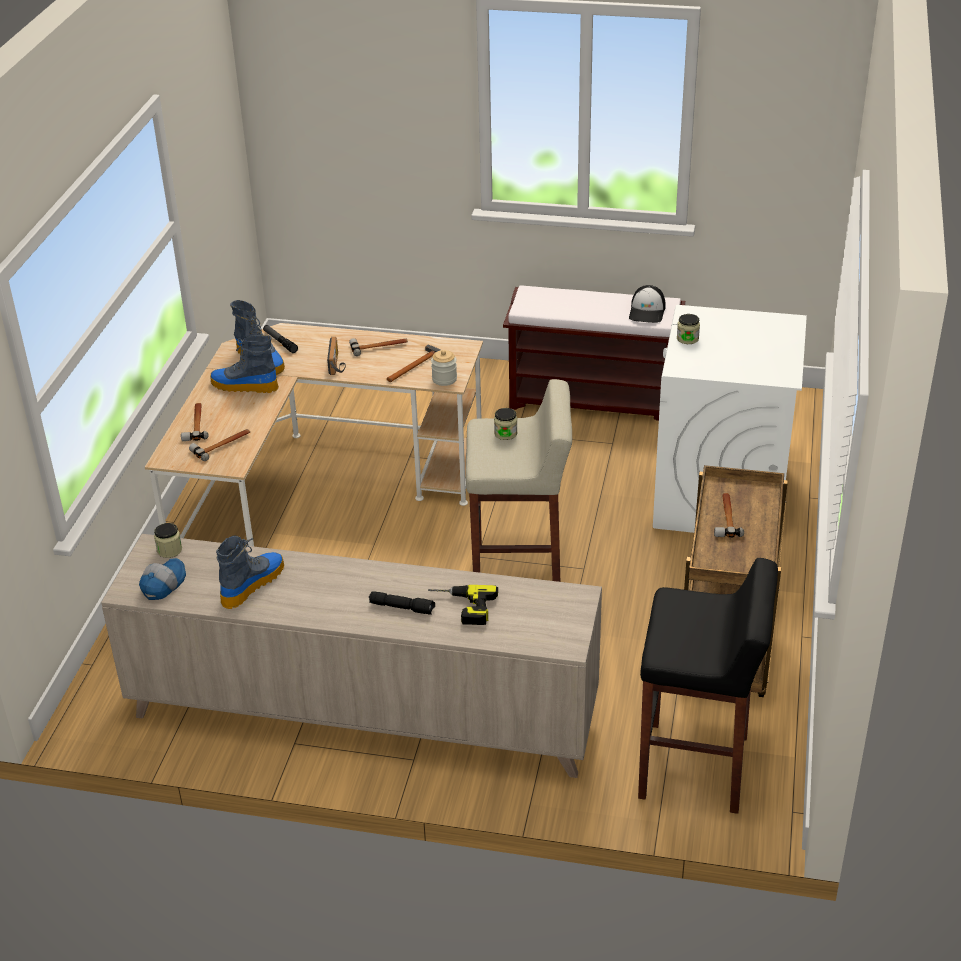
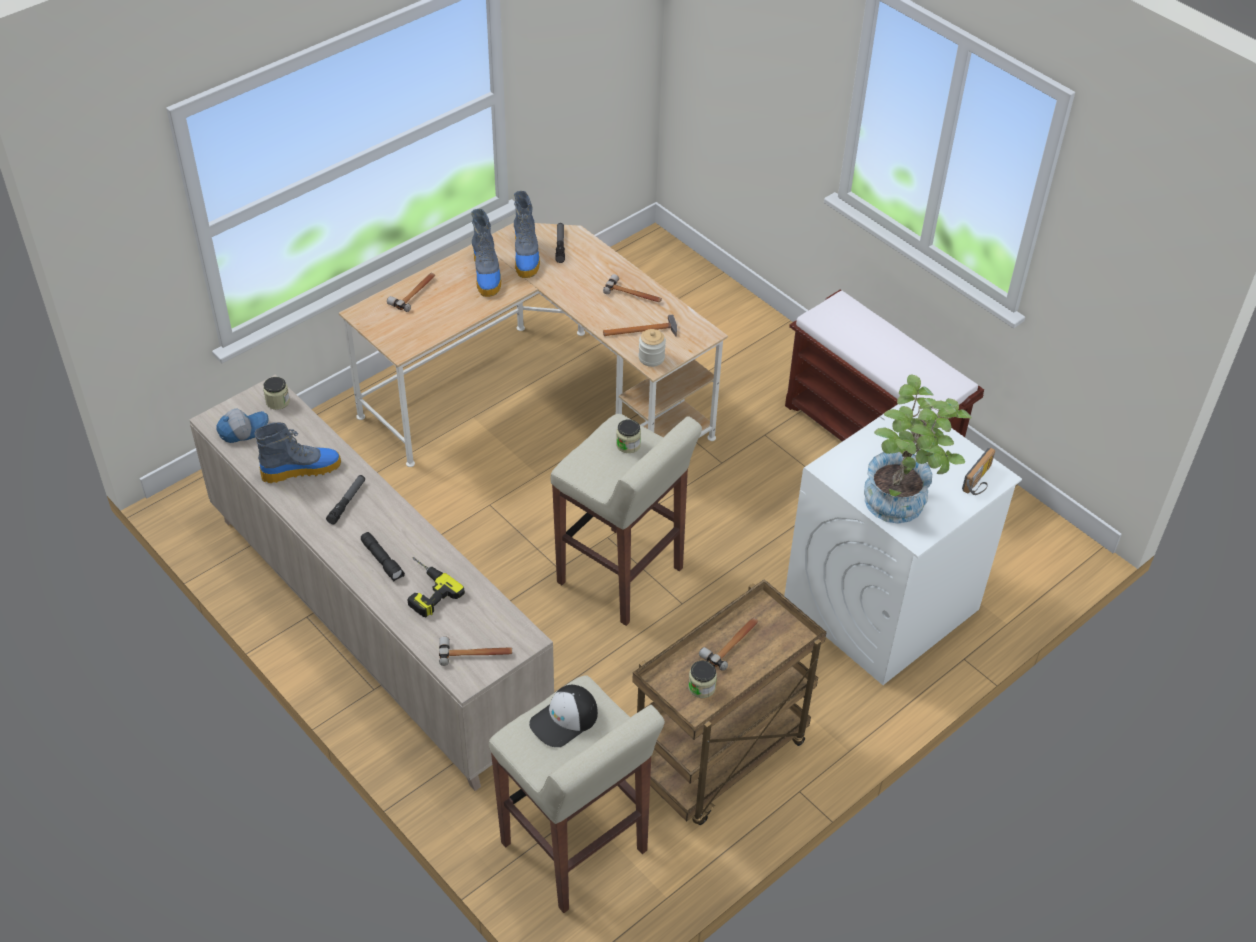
camera: 35 degrees right, 10 degrees up
(222, 445) = (413, 325): hammer -> hammer (475, 653)
(243, 386) = (487, 275): boot -> boot turned 150 degrees counterclockwise
(321, 585) = (347, 502): none -> flashlight
(337, 364) = (581, 294): radio -> radio (980, 481)
(647, 311) = (928, 383): cap -> cap (564, 720)
(687, 338) = (874, 440): jar -> jar (701, 687)
(696, 768) = (575, 849): black stool -> beige stool
(754, 365) = (903, 505): none -> potted plant

